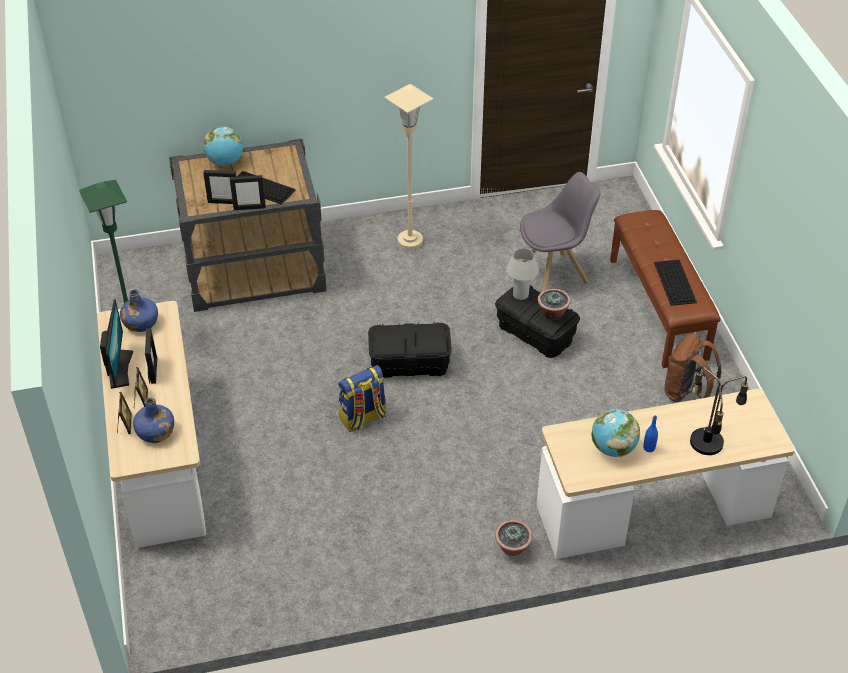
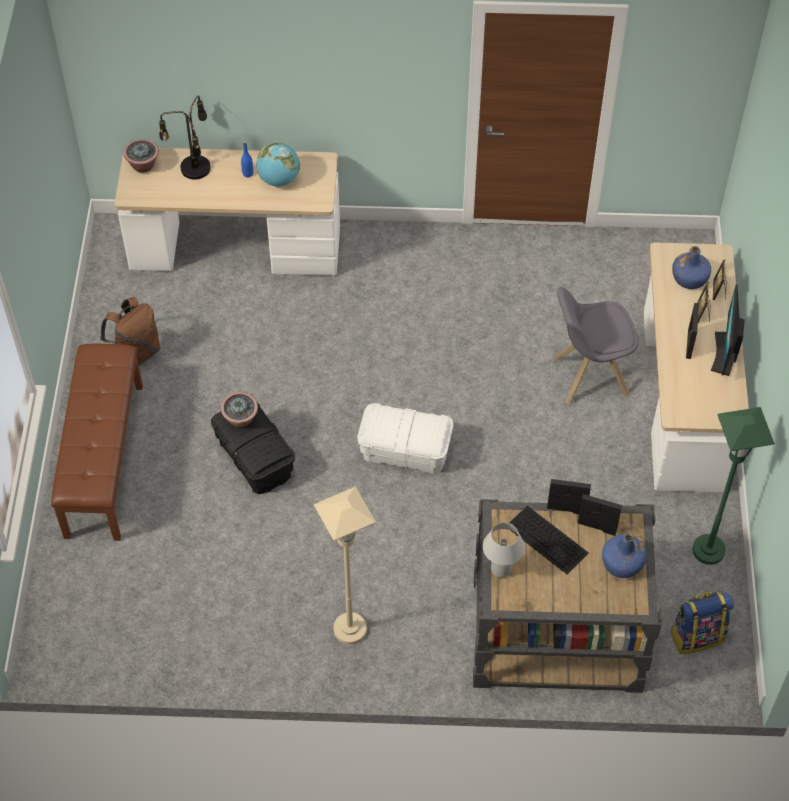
camera: 165 degrees left, 10 degrees up
(140, 323) = (702, 404): blue bottle -> blue bottle (622, 563)
(225, 162) = (587, 596): globe -> none
(363, 418) = (472, 396): backpack -> backpack (696, 635)
(410, 363) = (405, 451): black storage box -> white storage box
(512, 548) = (372, 244): potted plant -> potted plant (143, 165)
(520, 295) = (264, 452): white table lamp -> white table lamp (501, 569)
(553, 276) = (198, 533): grey chair -> grey chair (589, 376)
(675, 282) = (101, 388): keyboard -> none

